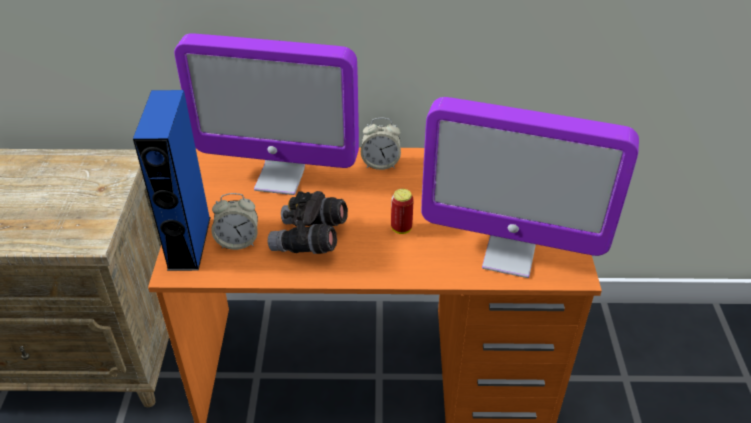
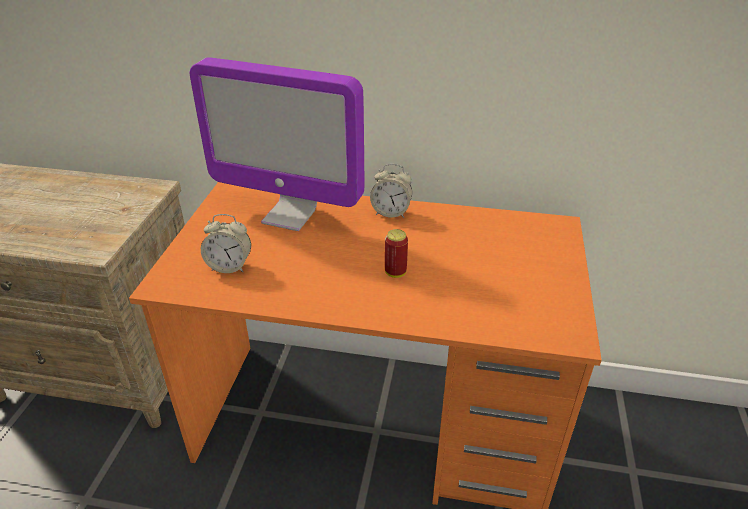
camera: 10 degrees right, 5 degrees down
(189, 243) = (183, 262): blue speaker -> none
(309, 240) = (300, 273): grey binoculars -> none
(509, 255) = (503, 311): monitor -> none

